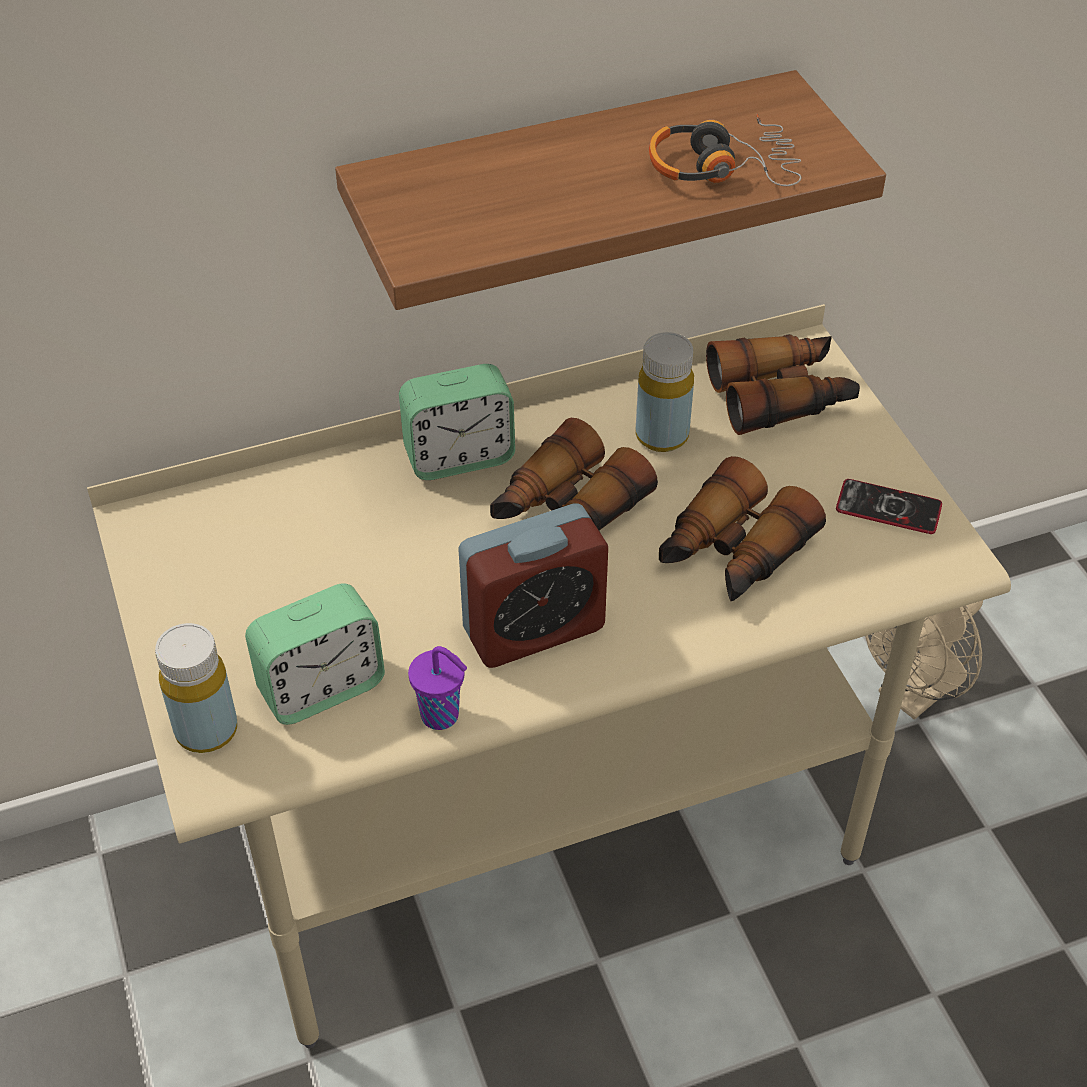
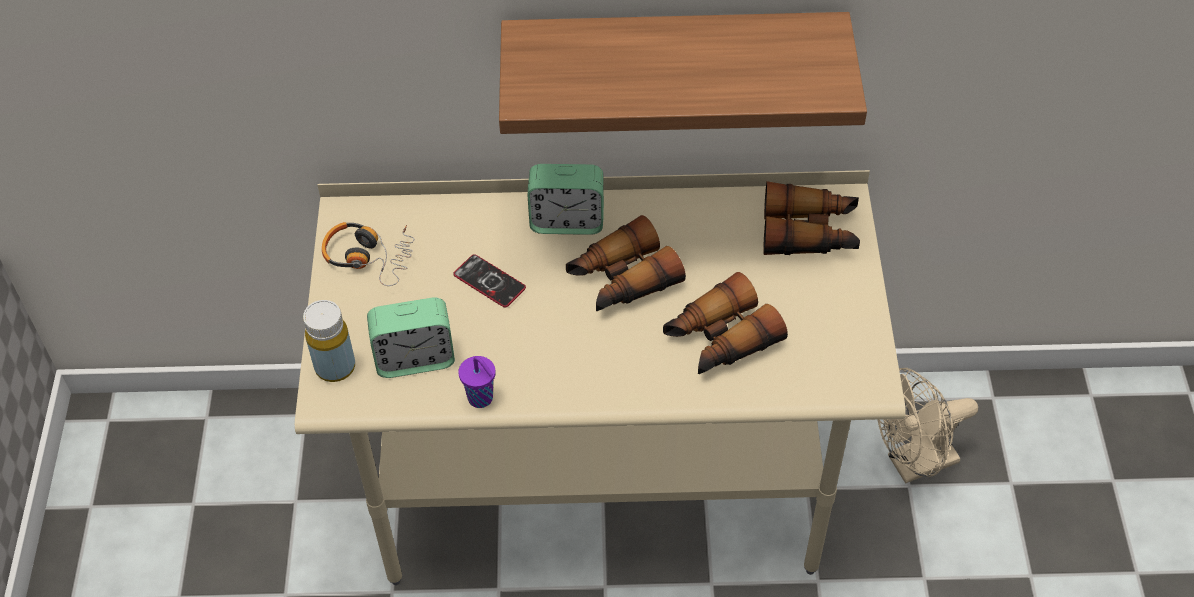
camera: 20 degrees right, 5 degrees up
(533, 629) = (564, 356): alarm clock -> none
(662, 435) = (711, 241): yellow bottle -> none
(721, 167) = (754, 80): headphones -> headphones (369, 257)
(888, 508) = (844, 336): phone -> phone (489, 282)

